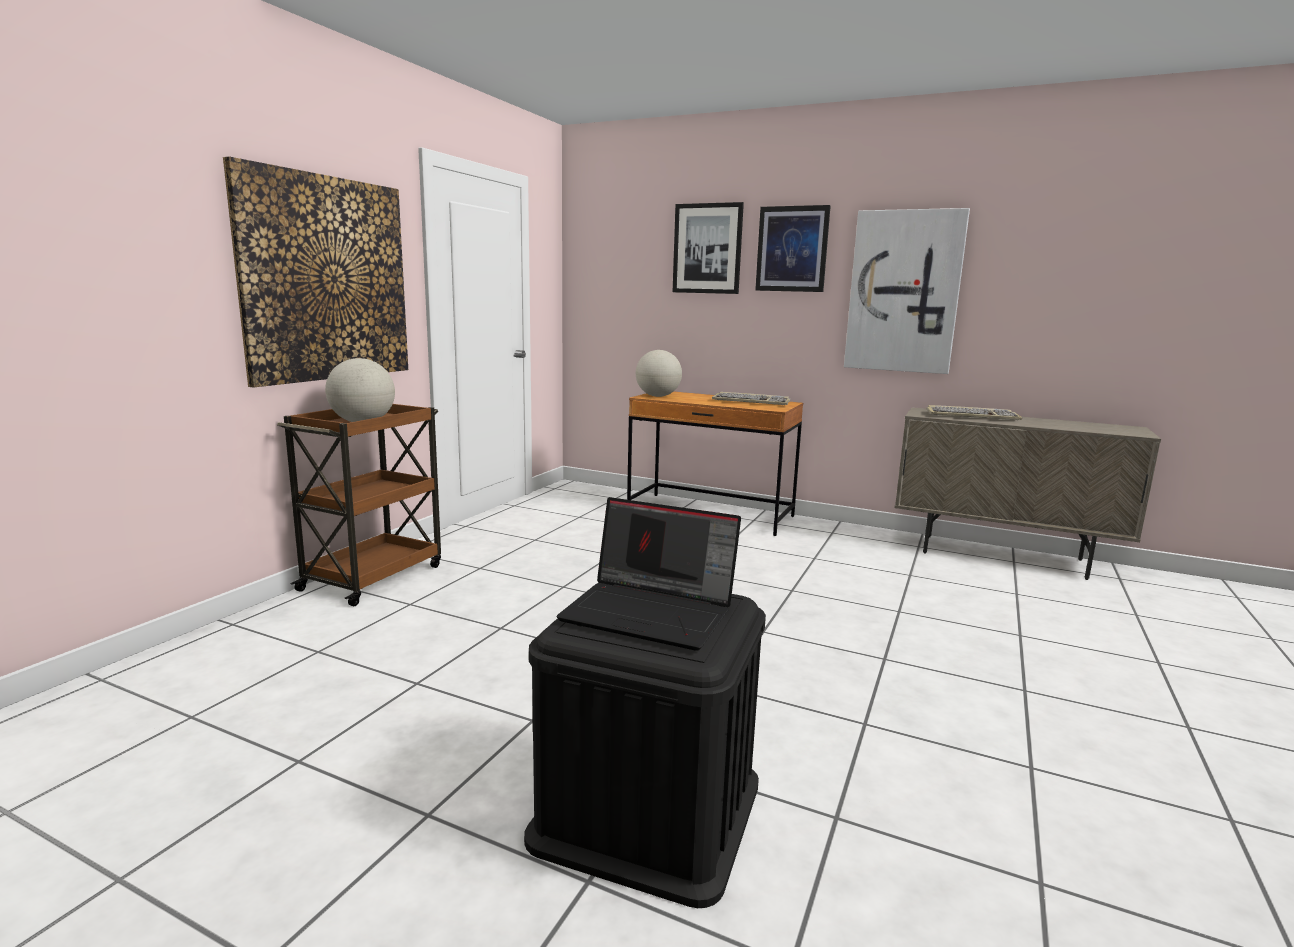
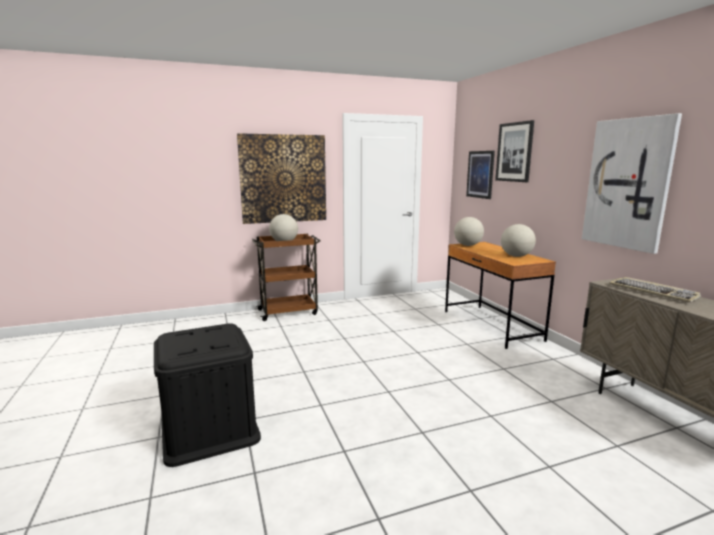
camera: 45 degrees right, 0 degrees up
(652, 612) = (201, 339): laptop -> none
(751, 402) = (516, 256): keyboard -> globe
(792, 249) = (559, 151): picture -> picture (480, 174)

